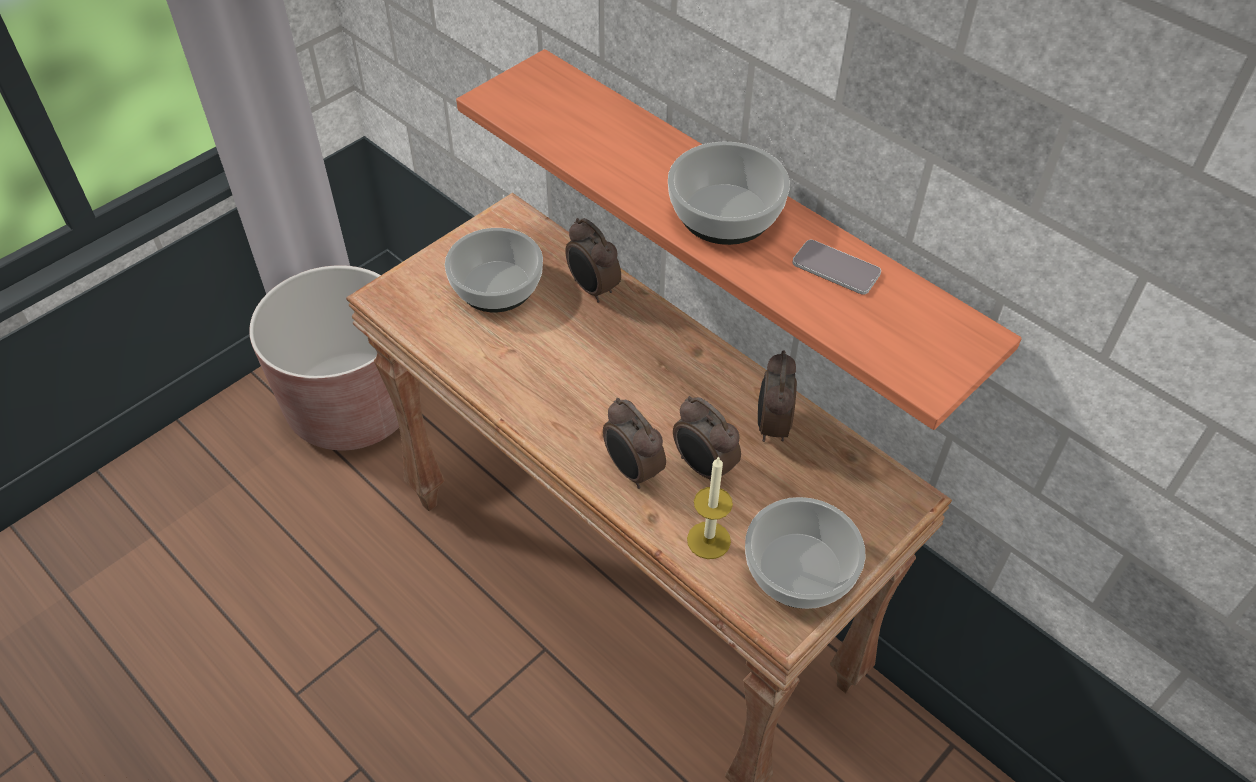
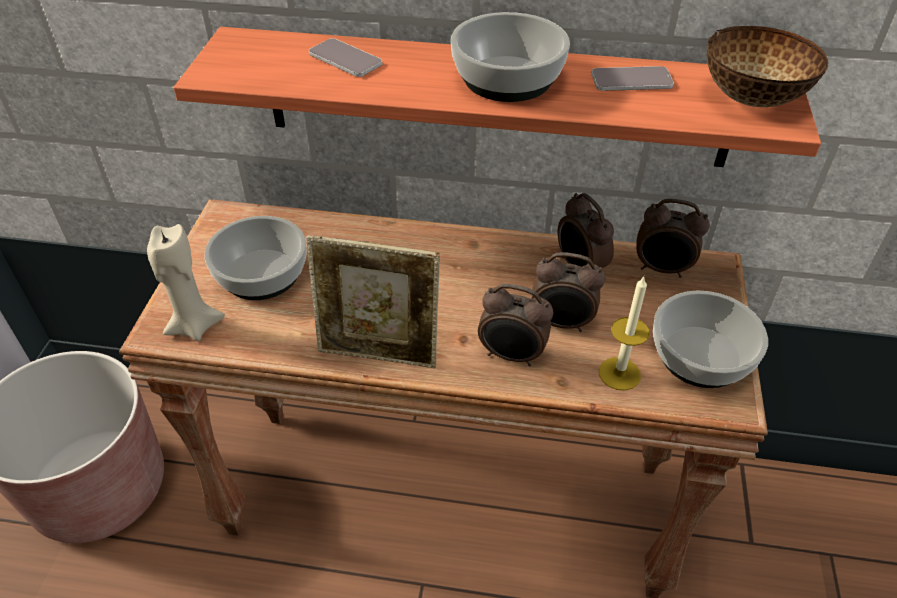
camera: 35 degrees left, 5 degrees down
(412, 305) = (194, 326): none -> beige candle
(527, 408) = (379, 354): none -> picture frame
(592, 289) = (347, 239): alarm clock -> alarm clock (662, 269)
(610, 130) = (345, 59): none -> phone
(930, 344) = (754, 99): none -> bowl

